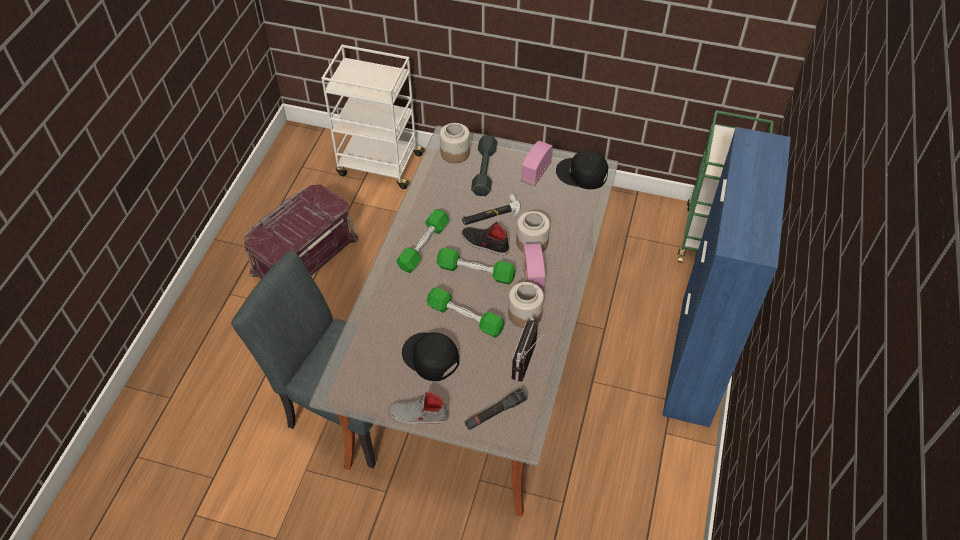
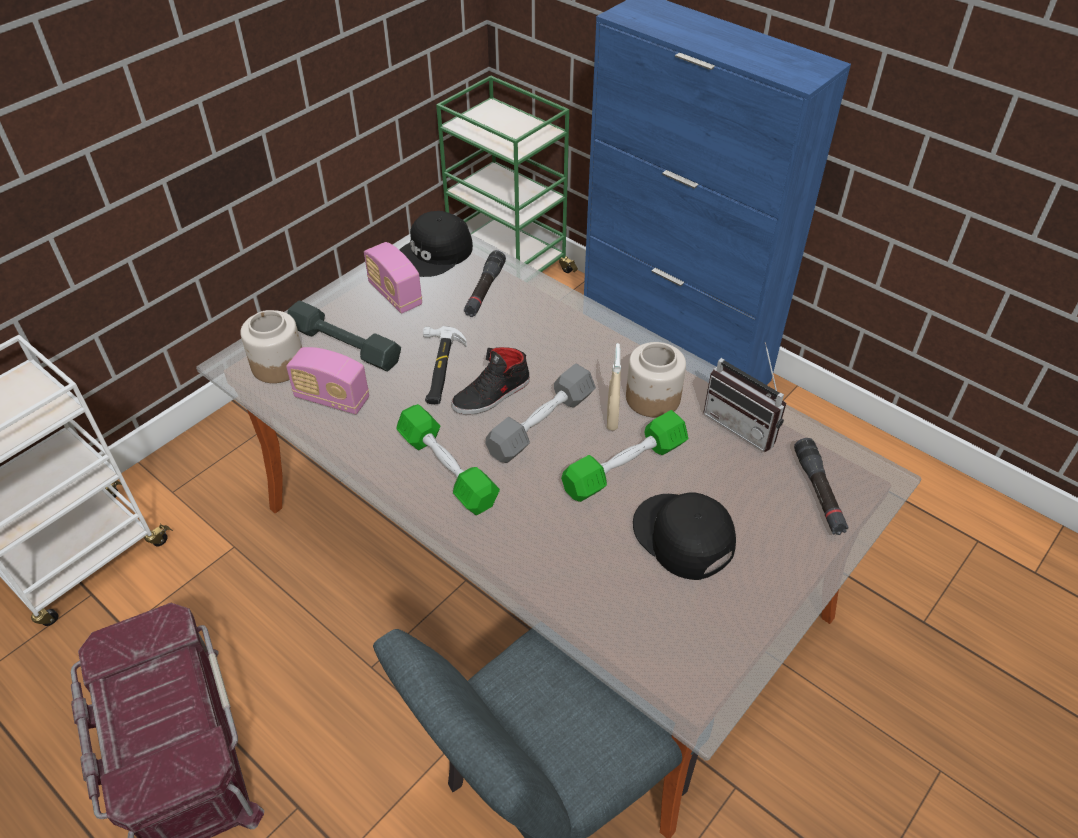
camera: 65 degrees left, 5 degrees down
(418, 415) = (791, 591): grey shoe -> none
(430, 357) = (682, 537): black cap -> black cap turned 75 degrees clockwise
(476, 272) = (541, 424): green dumbbell -> grey dumbbell
(497, 301) = (612, 419): none -> beige spray bottle
(532, 242) = (524, 344): jar -> none
(532, 277) = (589, 366): radio -> radio (332, 398)
(565, 208) = (484, 290): none -> black flashlight

